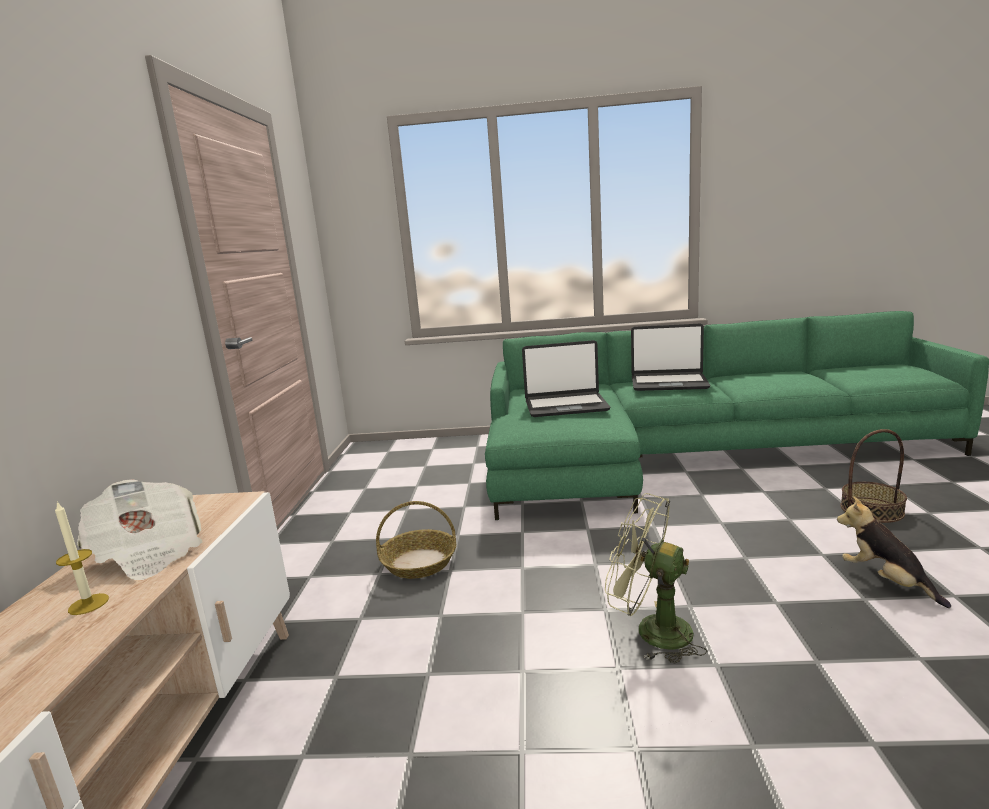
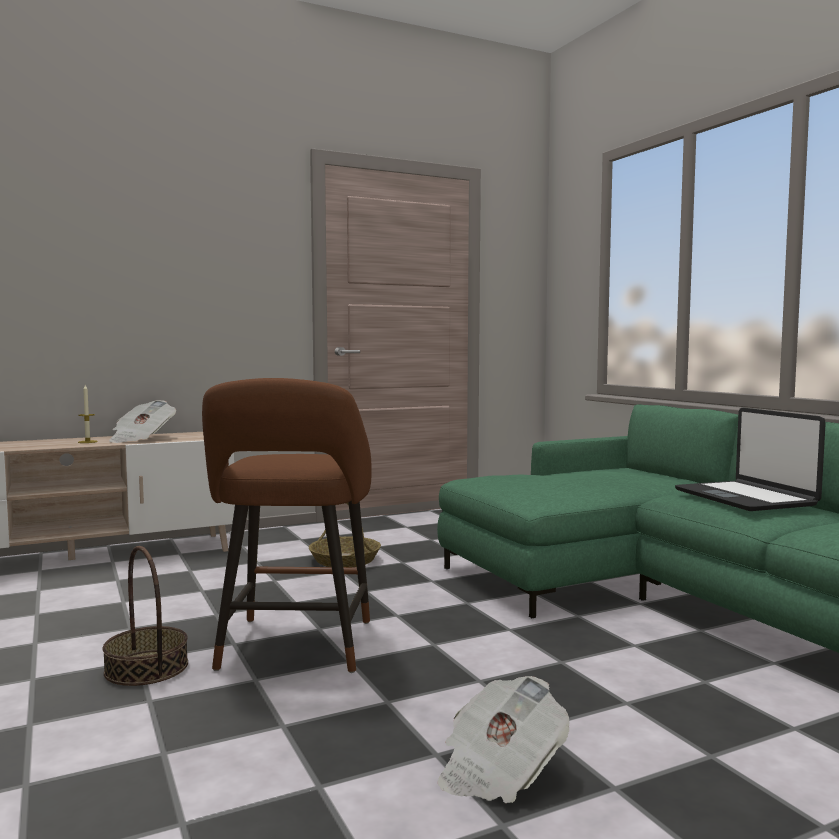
camera: 60 degrees right, 10 degrees down
(566, 406) = (571, 479): laptop -> none
(651, 631) = (294, 649): green fan -> brown stool
(871, 510) = (754, 767): basket -> basket (147, 668)
(886, 581) = (498, 771): plush toy -> newspaper

